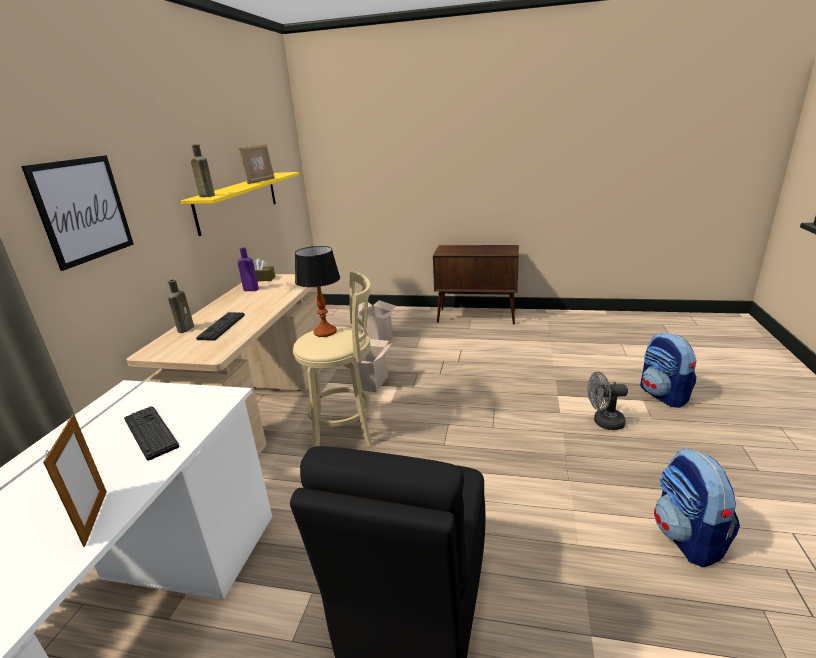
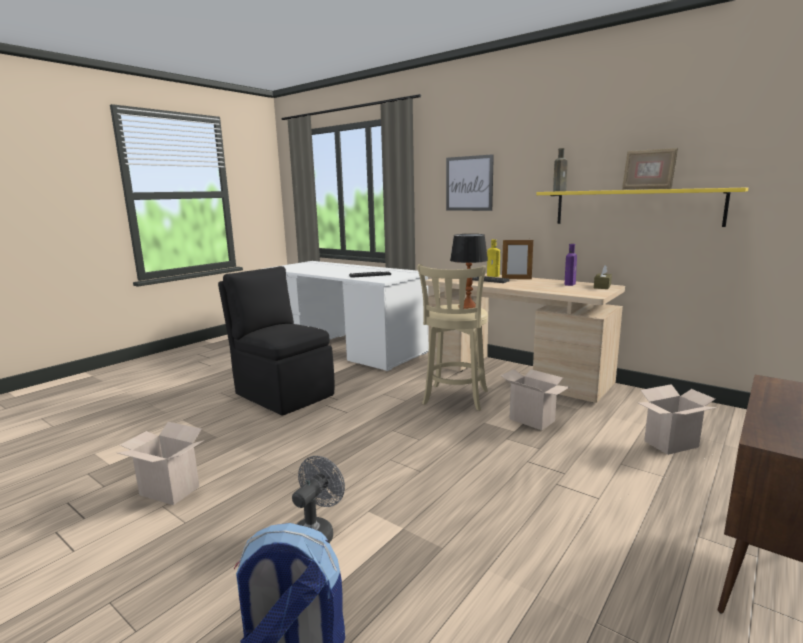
camera: 115 degrees right, 10 degrees down
(95, 517) = (326, 273): picture frame -> picture frame (516, 279)
(186, 328) = (494, 276): brown bottle -> yellow bottle
(687, 538) = (167, 491): backpack -> cardboard box

